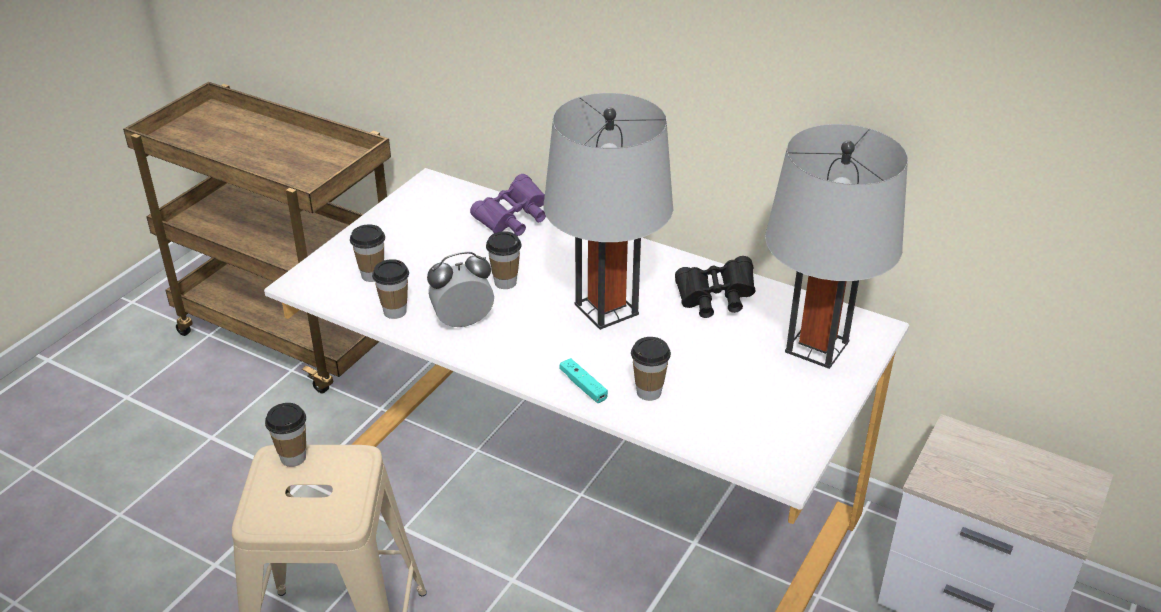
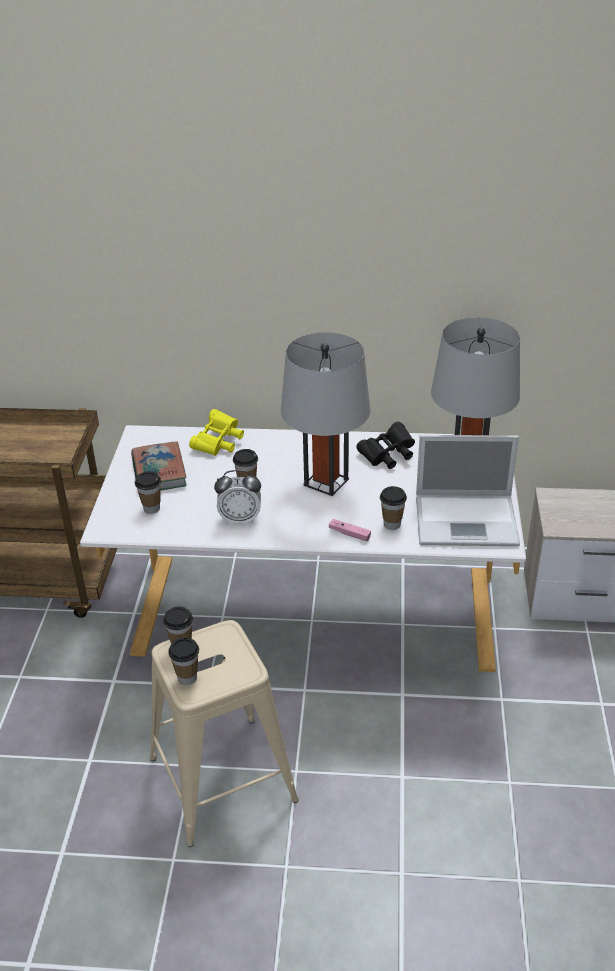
camera: 25 degrees left, 0 degrees up
(395, 312) = (188, 527): cup -> cup (187, 677)
(416, 233) = (159, 471): none -> book
(463, 322) = (240, 519): alarm clock -> alarm clock turned 135 degrees counterclockwise
(513, 220) = (219, 443): purple binoculars -> yellow binoculars
(583, 386) = (349, 534): turquoise game controller -> pink game controller
(758, 422) = (468, 520): none -> laptop

